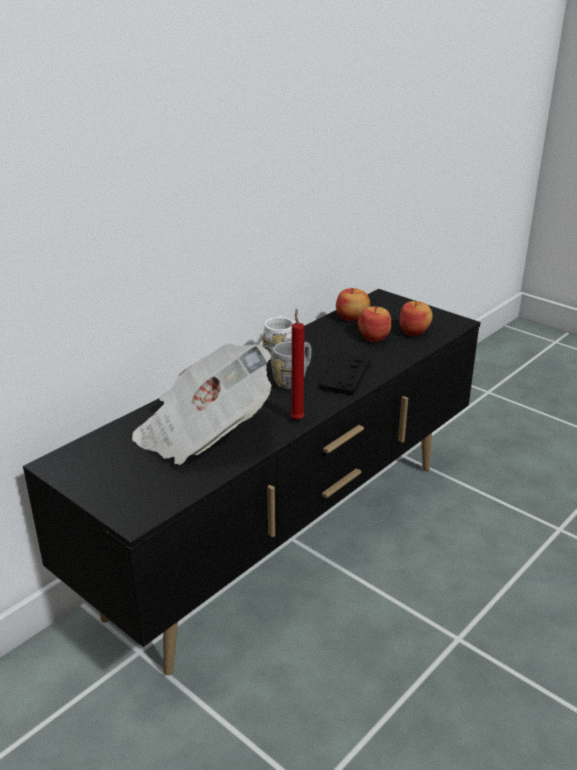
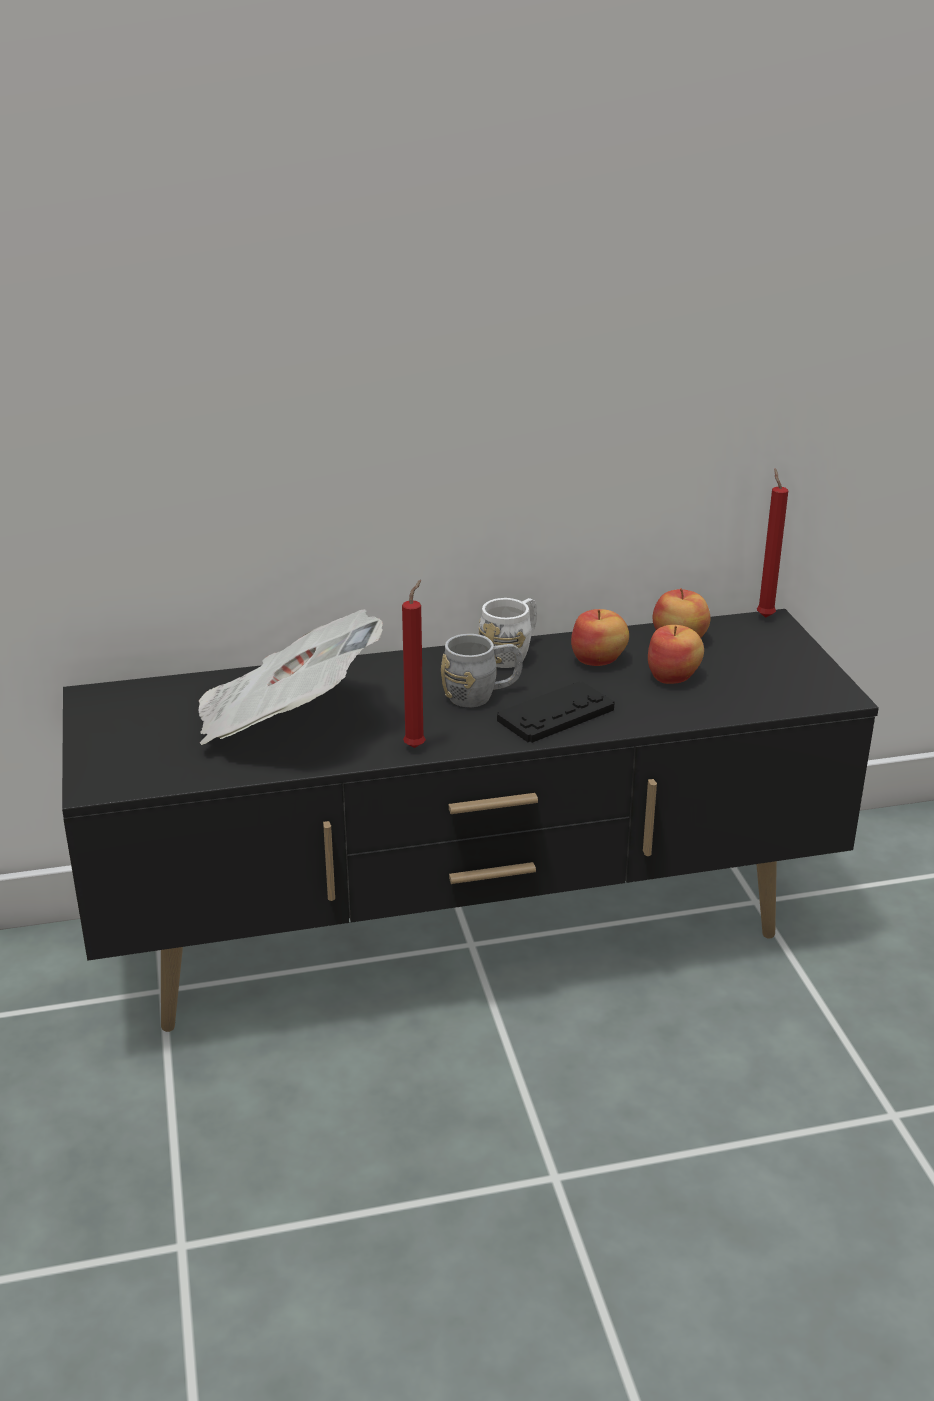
camera: 35 degrees right, 0 degrees up
(375, 294) = (764, 616): none -> red candle
(414, 331) = (746, 688): apple -> apple (599, 660)

